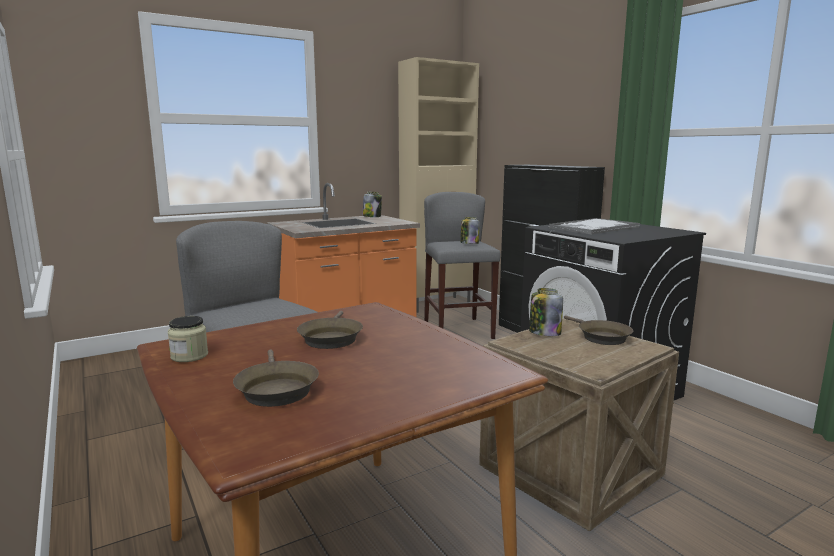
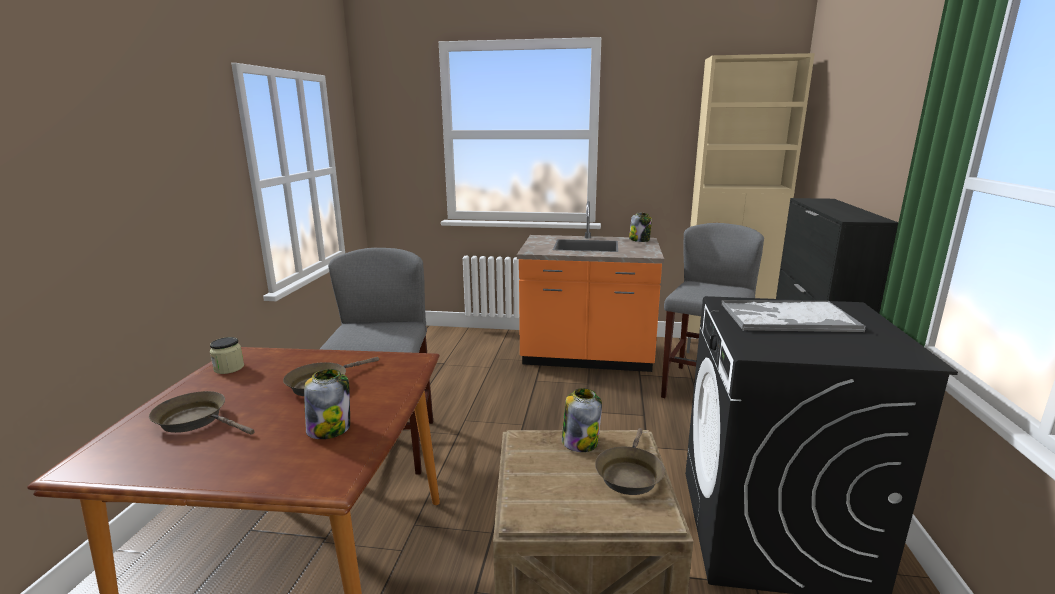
camera: 40 degrees right, 5 degrees up
(276, 389) = (196, 420): brown frying pan -> brown frying pan turned 90 degrees clockwise
(469, 243) = (717, 292): jar -> jar (329, 428)

